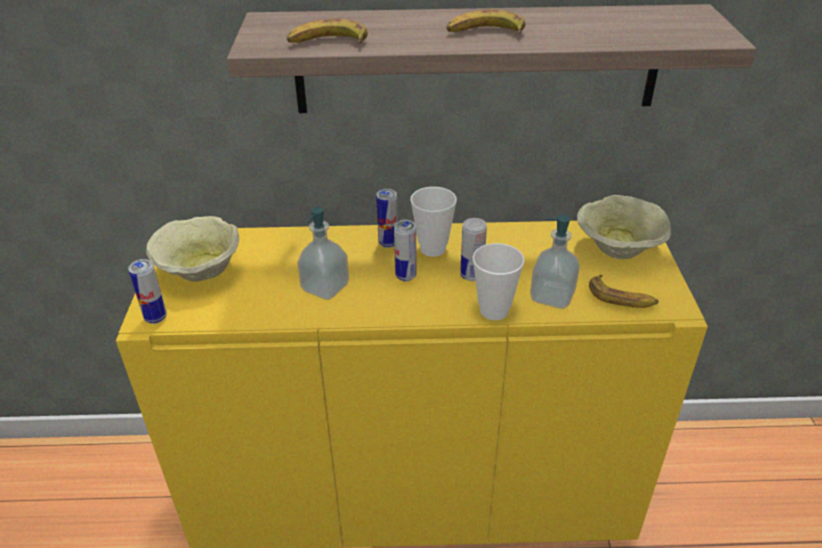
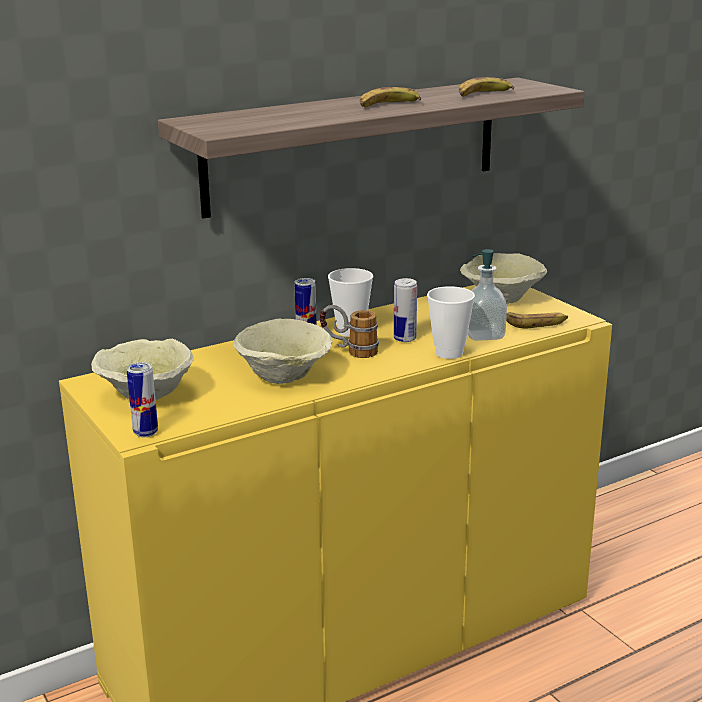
camera: 30 degrees left, 15 degrees down
(325, 287) = (286, 375): soap dispenser -> beige bowl
(327, 42) = (274, 123): banana -> banana (482, 94)
(405, 276) = (349, 352): can -> mug

